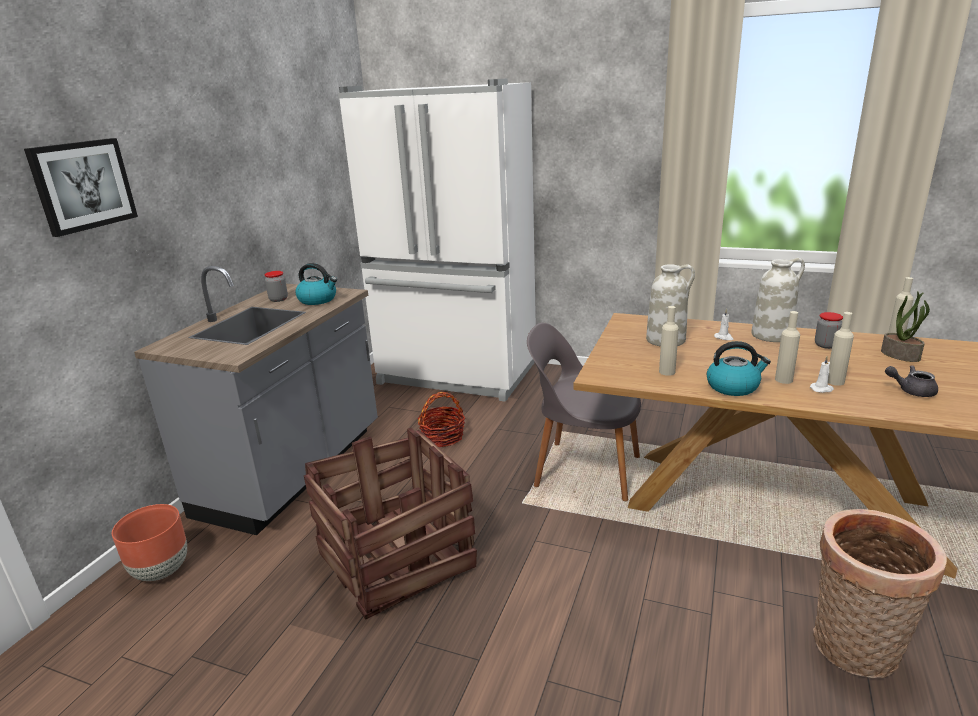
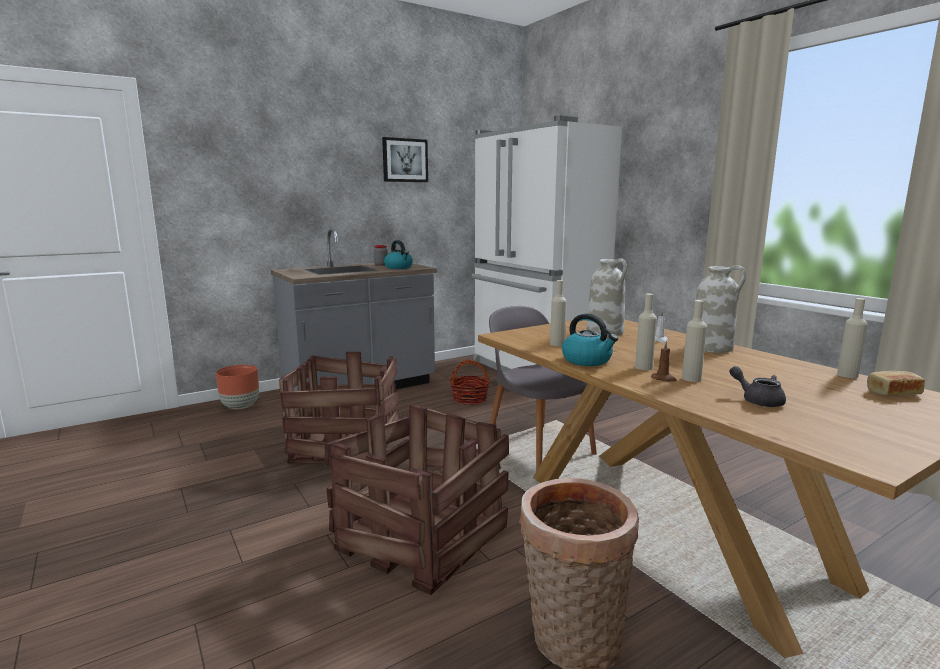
camera: 35 degrees right, 10 degrees down
(83, 185) = (263, 165): picture -> picture (405, 160)
(634, 627) = (422, 538): none -> crate
(822, 389) = (664, 379): white candle -> brown candle
(826, 345) = (750, 362): jar -> none
(901, 355) = (820, 383): potted plant -> none
(945, 351) = (892, 393): none -> bread

